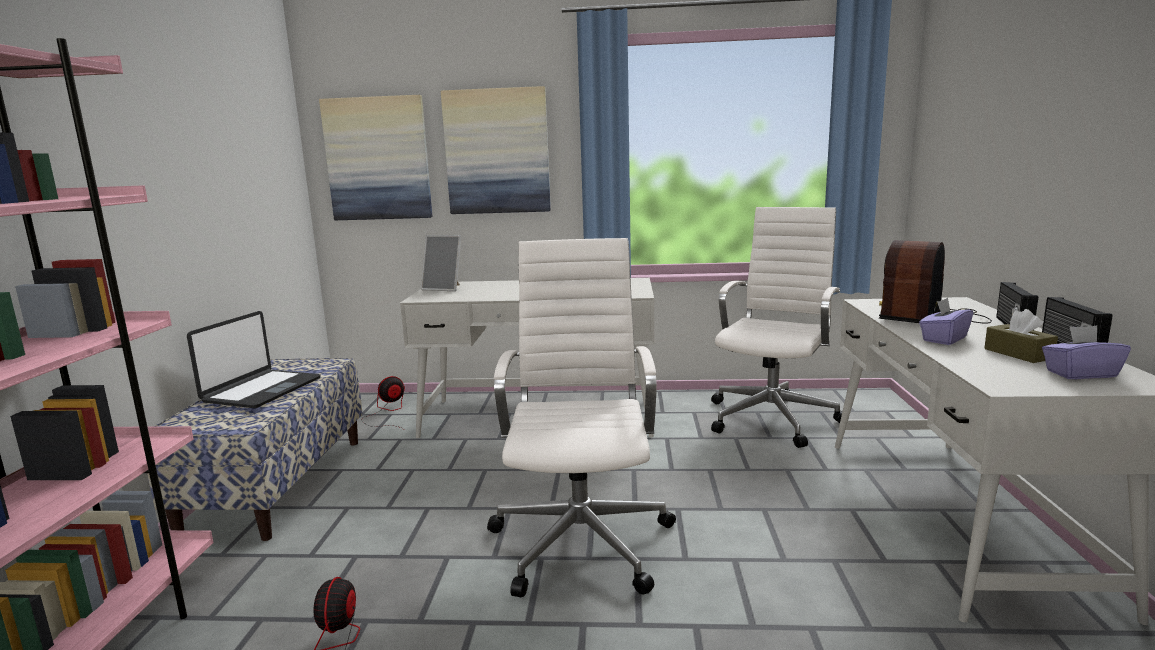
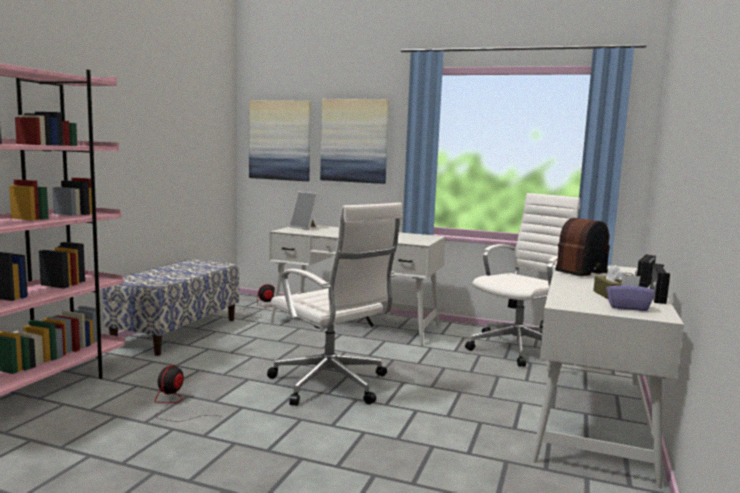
camera: 15 degrees right, 5 degrees down
(261, 390) = (175, 271): laptop -> none
(582, 539) = (331, 385): white office chair -> white office chair turned 120 degrees clockwise
(943, 339) = (577, 284): purple tissue box -> none

